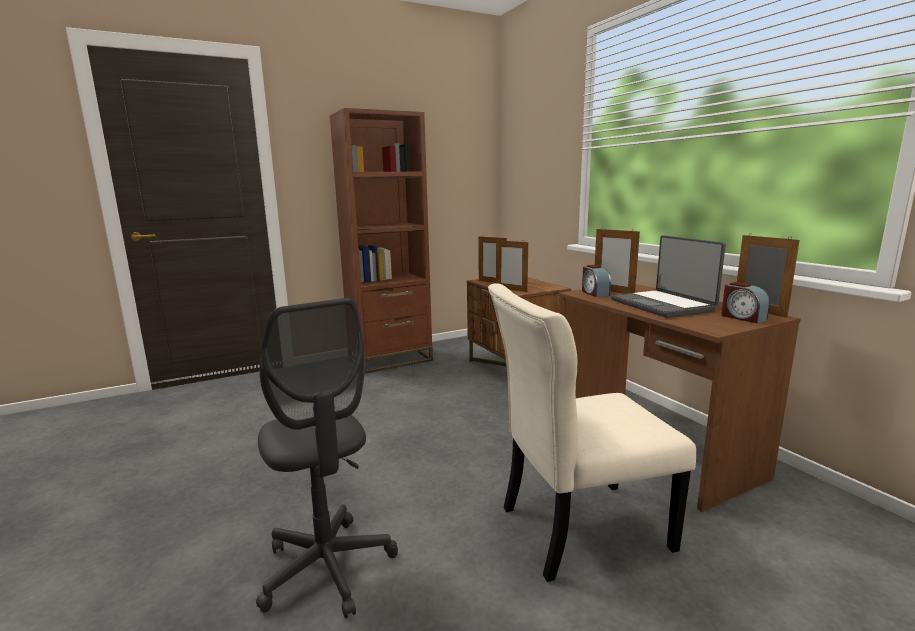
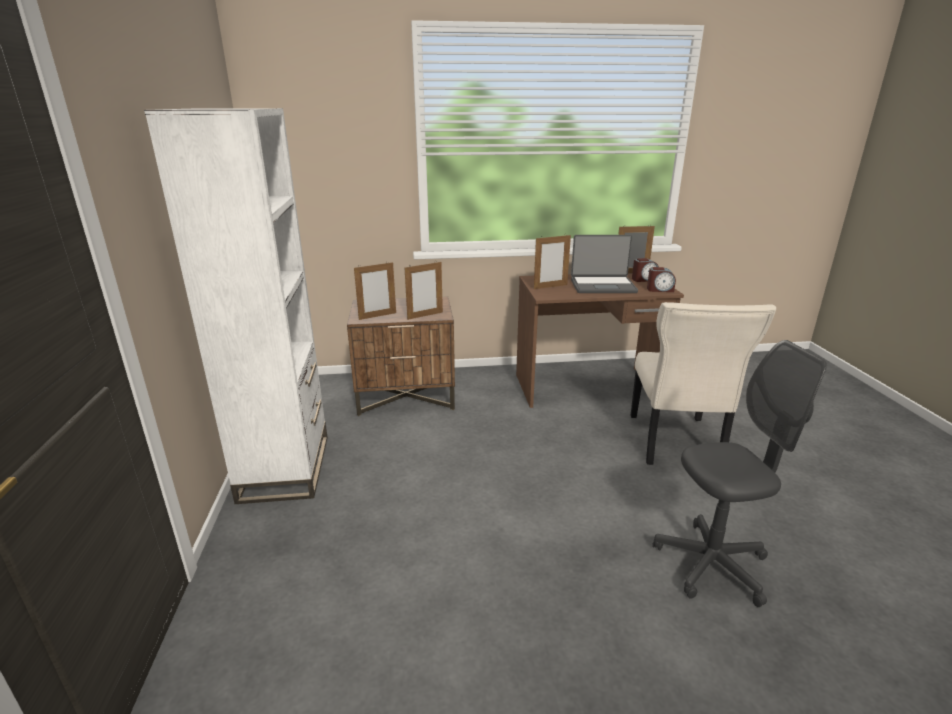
camera: 70 degrees left, 10 degrees up
(390, 359) = (285, 468): brown bookcase -> white bookcase
(594, 293) = (551, 292): alarm clock -> alarm clock (660, 290)

